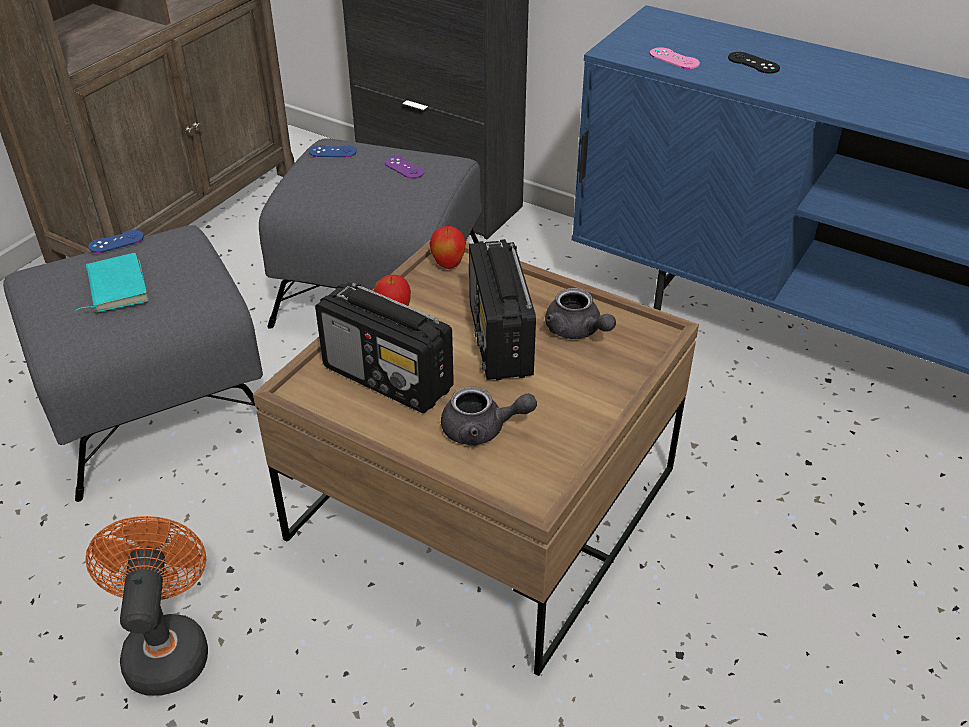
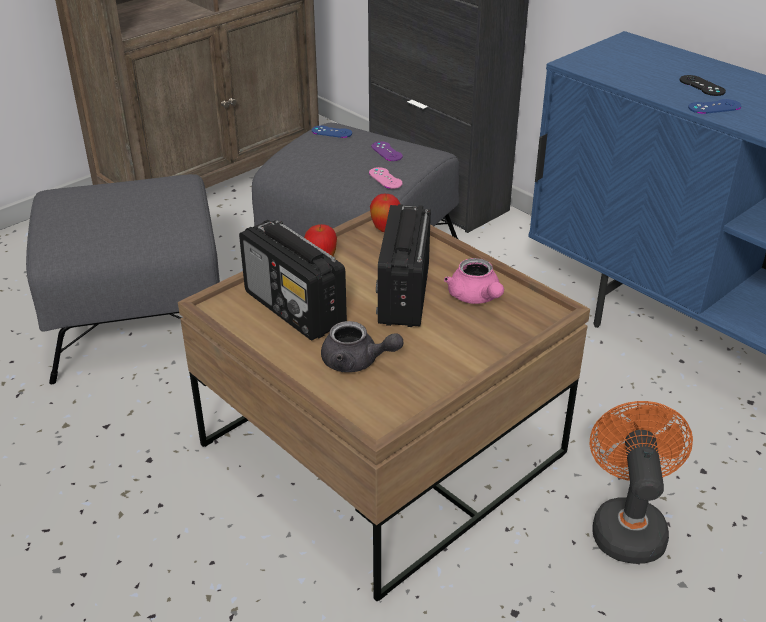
camera: 15 degrees right, 5 degrees down
(115, 287) = (112, 210): turquoise book -> none
(116, 242) = (129, 177): blue game controller -> blue game controller (714, 107)
(166, 646) = (76, 509): orange fan -> orange fan (627, 525)
(577, 331) = (476, 298): grey teapot -> pink teapot
(674, 59) = (628, 75): pink game controller -> pink game controller (385, 178)

